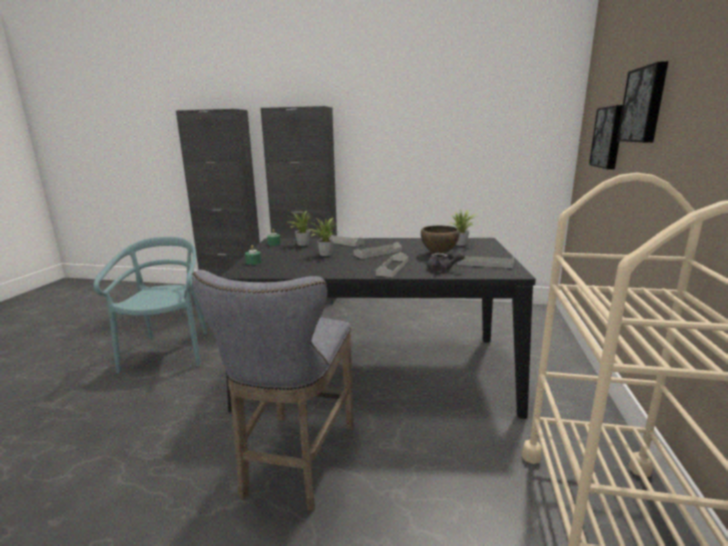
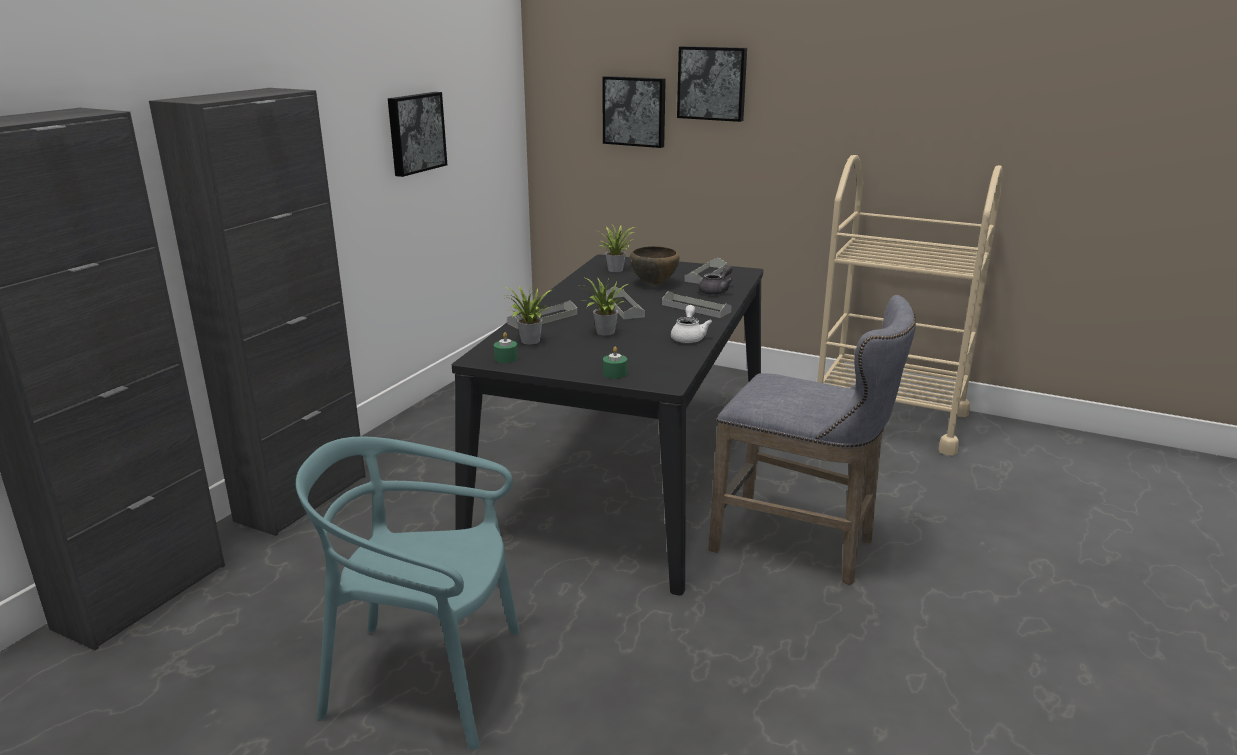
camera: 75 degrees left, 5 degrees up
(326, 271) = (688, 337): none -> white teapot
(443, 142) = (415, 133): none -> picture

